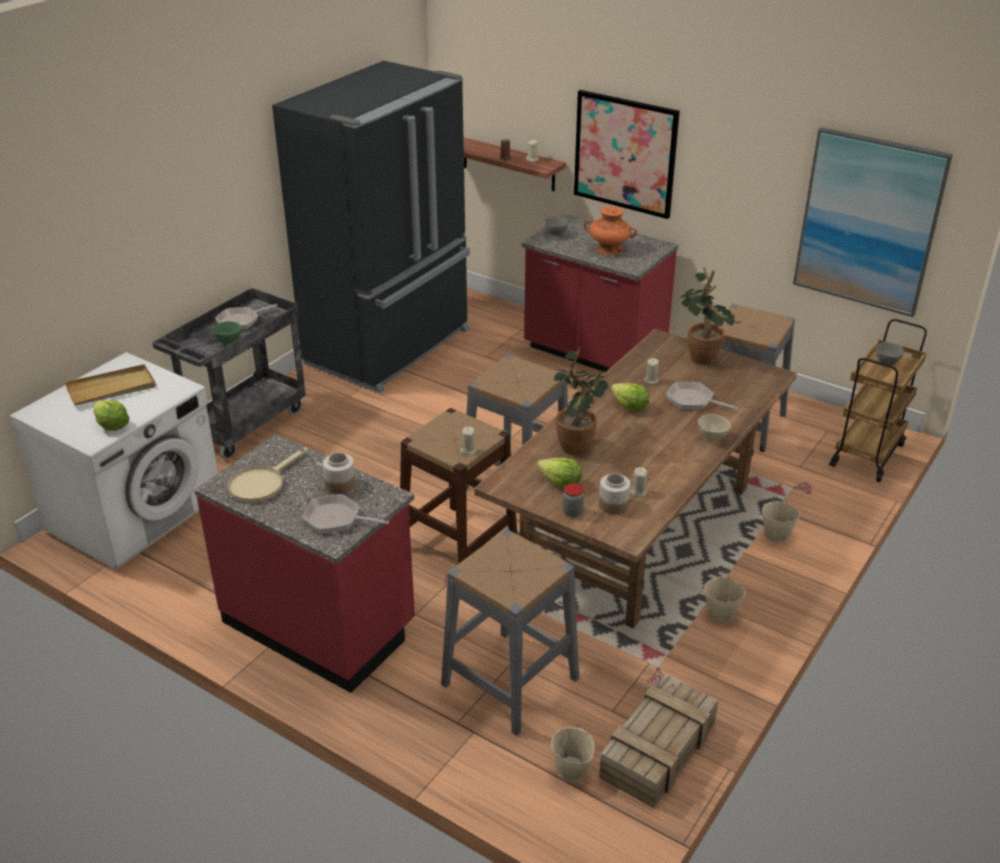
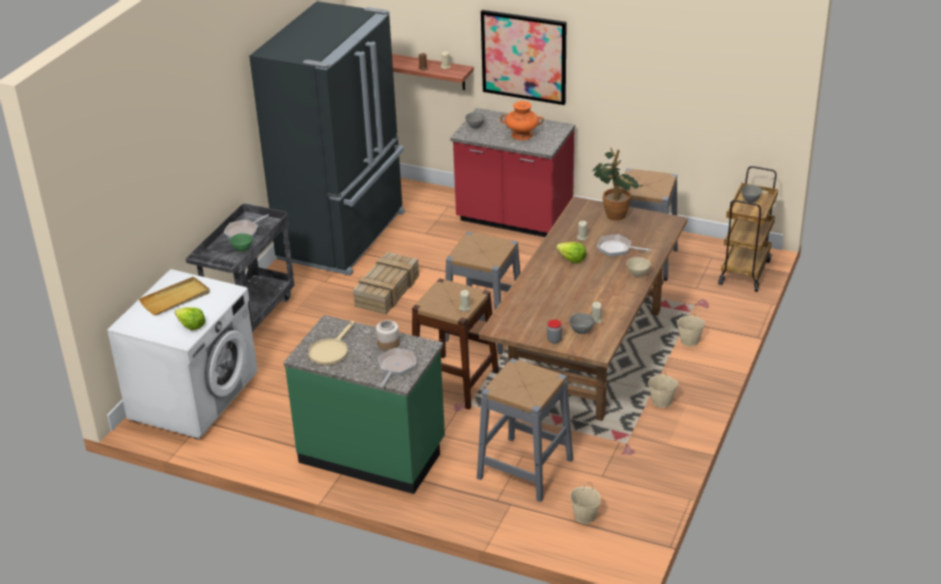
camera: 10 degrees left, 0 degrees up
(320, 624) = (373, 453): red counter -> green counter
(336, 519) = (396, 367): frying pan -> frying pan turned 105 degrees clockwise
(560, 483) = (539, 321): lettuce -> none
(579, 444) = (544, 292): potted plant -> none
(614, 505) = (581, 331): jar -> grey bowl
(658, 748) = (640, 494): crate -> crate (387, 290)
(868, 222) = (722, 95): picture -> none

